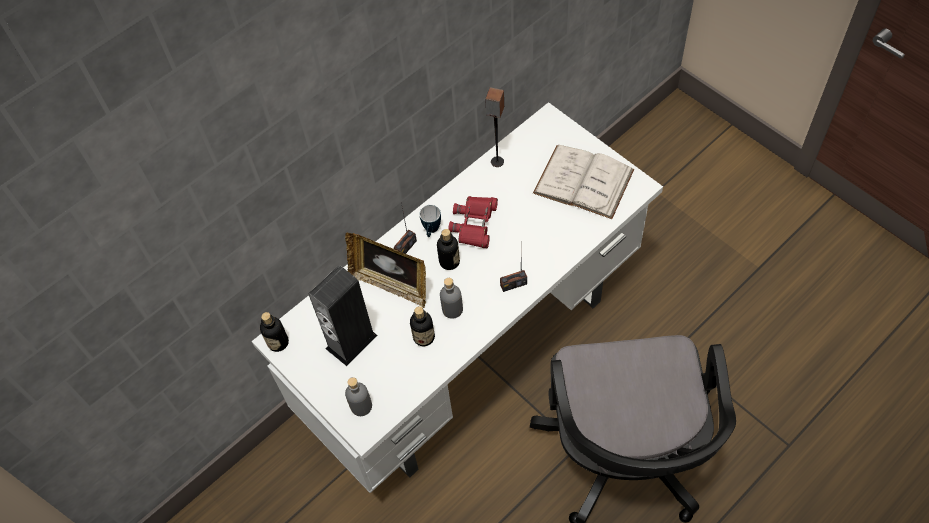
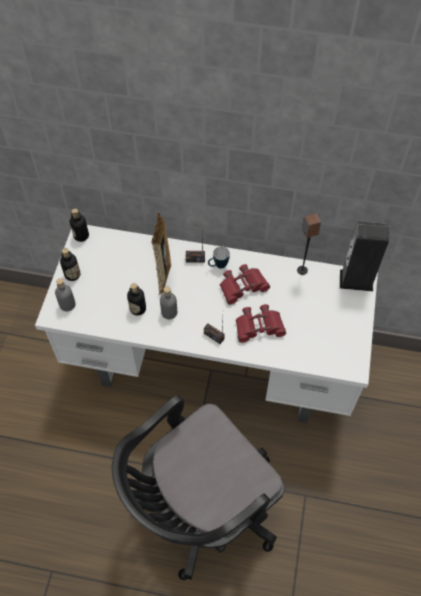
camera: 50 degrees right, 0 degrees up
(351, 342) = (107, 272): speaker -> speaker (356, 280)
(449, 261) = (203, 289): bottle -> bottle (72, 274)
(533, 238) = (259, 326): none -> red binoculars
(583, 181) = (329, 331): white book -> none

